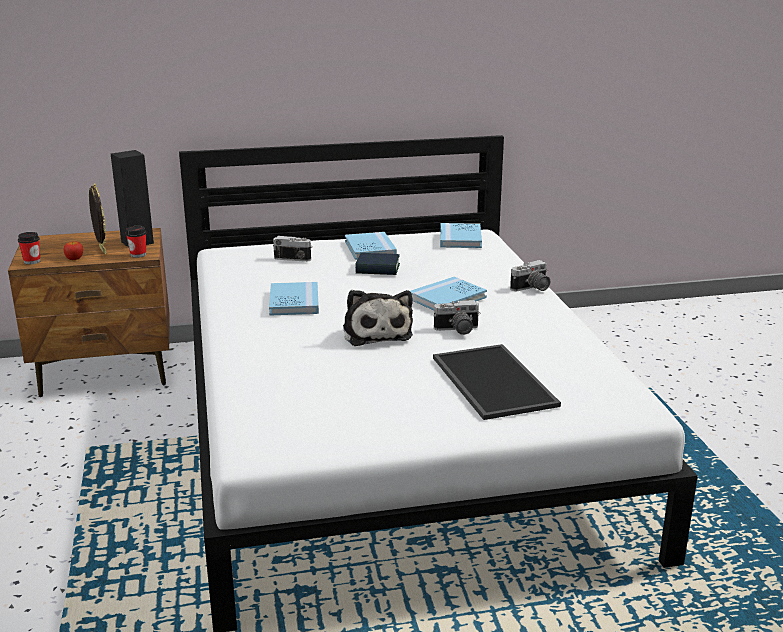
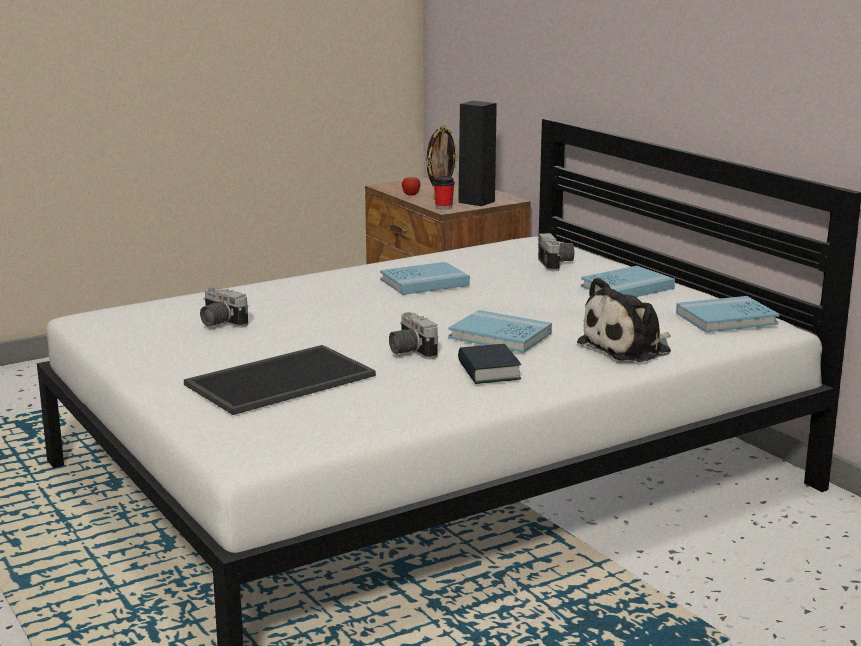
camera: 70 degrees right, 5 degrees down
(32, 261) = (391, 187): cup -> none
(376, 332) = (375, 322): plush toy -> plush toy (629, 348)
(378, 269) = (562, 299): book -> book (488, 371)
(532, 288) = (589, 373): camera -> camera (219, 323)

